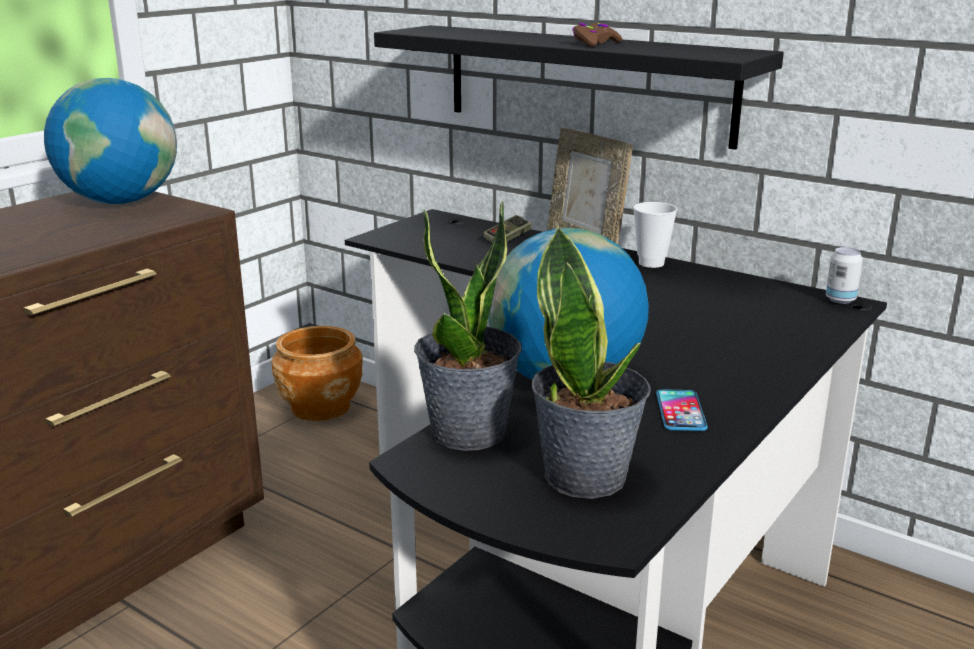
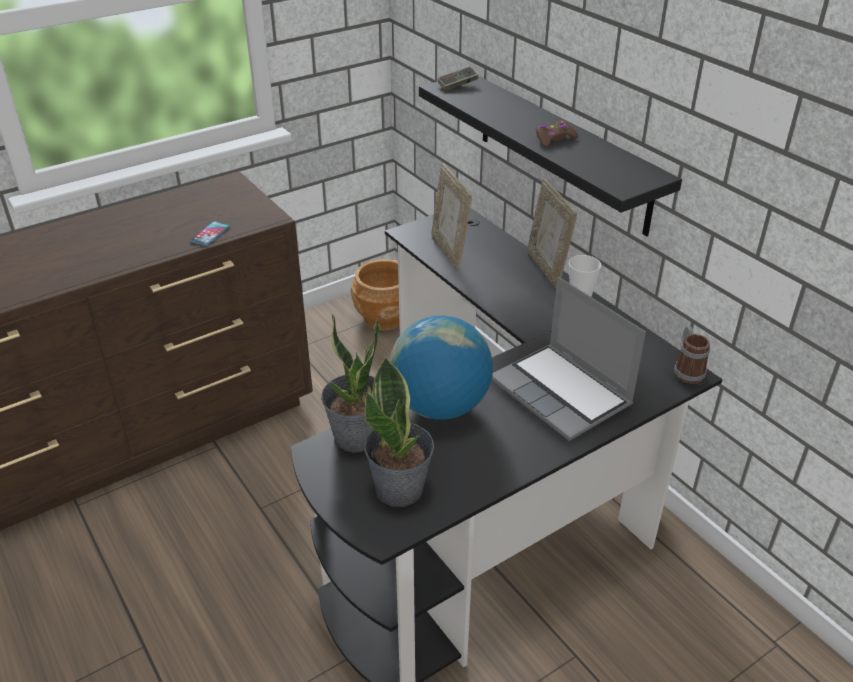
camera: 20 degrees right, 15 degrees up
(120, 201) = (231, 197): globe -> none
(447, 245) = (449, 250): none -> picture frame
(507, 239) = (495, 251): game controller -> game controller (457, 85)
(680, 411) = (492, 451): phone -> phone (210, 234)
(716, 342) = (563, 393): none -> laptop
(840, 299) = (687, 370): can -> mug

